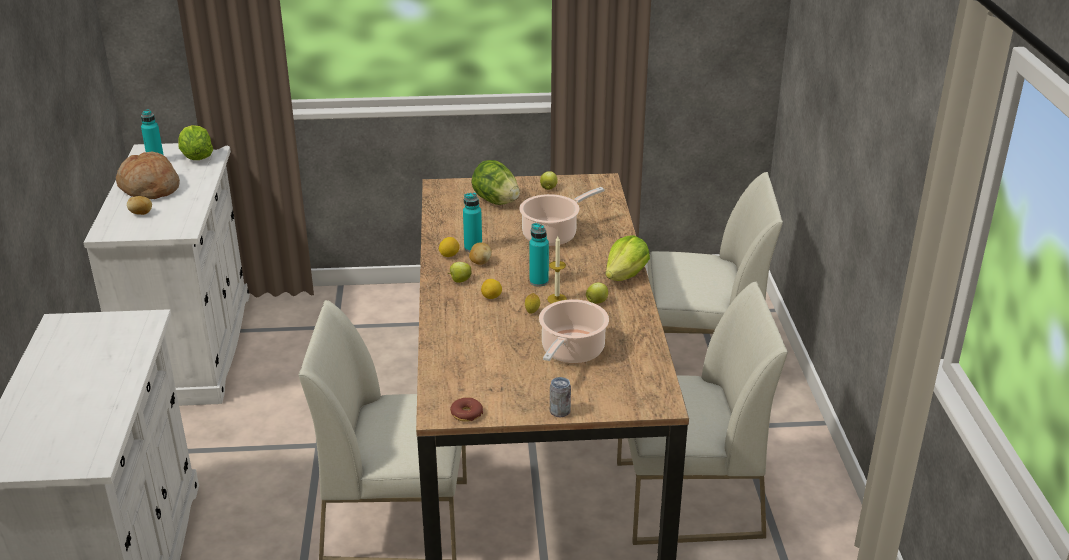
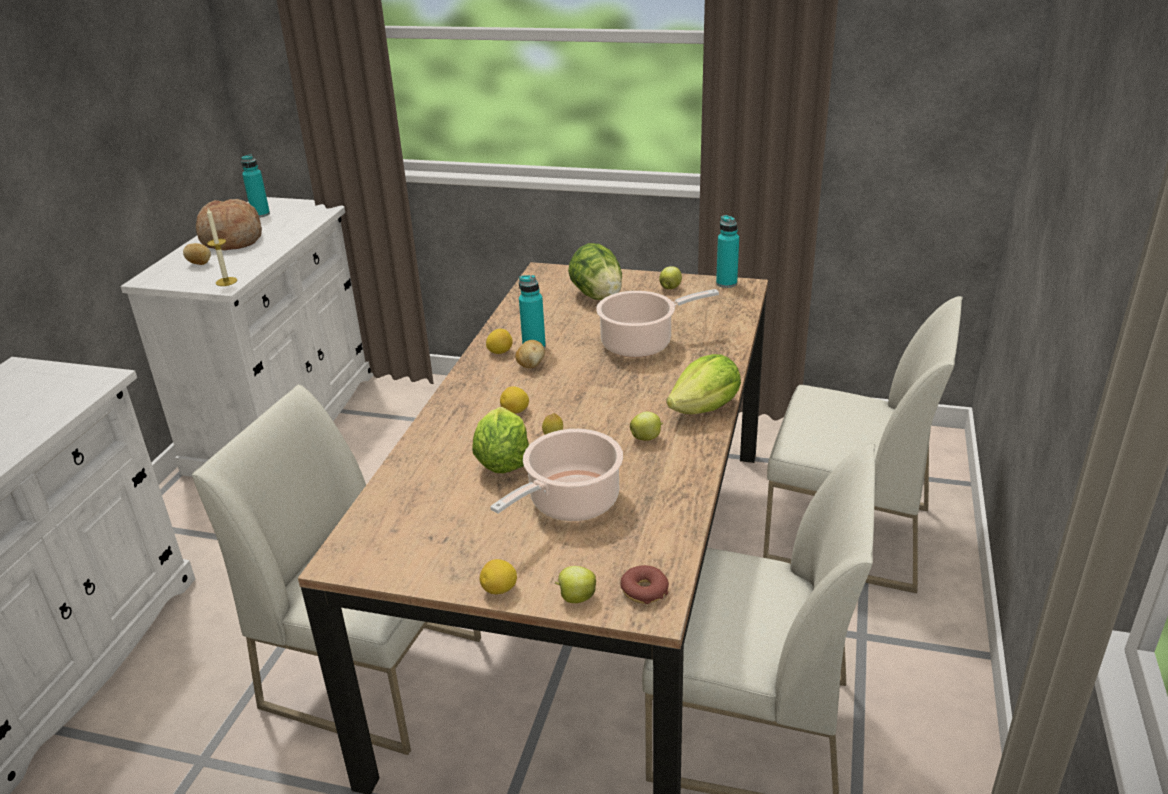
camera: 20 degrees right, 0 degrees up
(196, 157) = (302, 213): lettuce -> lettuce (502, 462)
(459, 281) = (491, 385): apple -> apple (576, 598)
(466, 414) = (375, 568): donut -> donut (644, 590)
(539, 281) = (587, 400): turquoise bottle -> turquoise bottle (726, 283)
(557, 299) = (596, 426): candle -> candle (226, 281)
(560, 411) = (499, 590): can -> lemon

